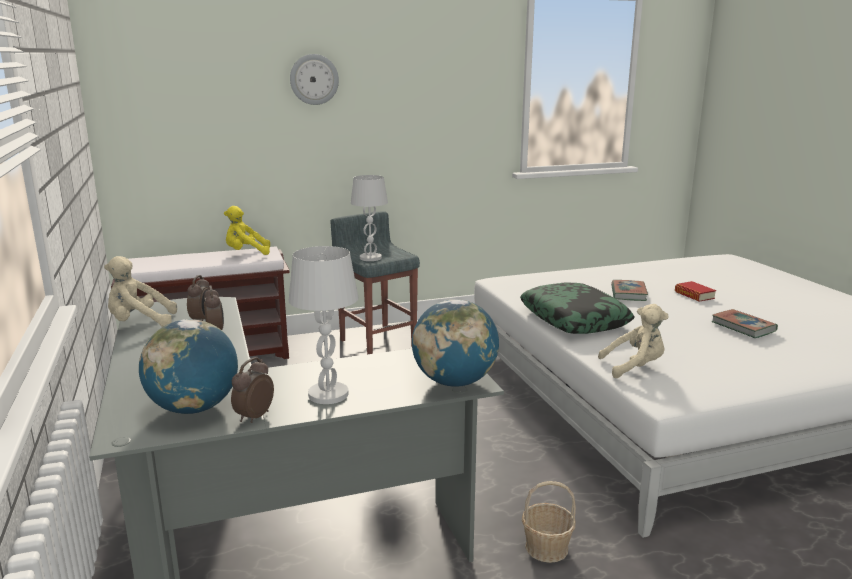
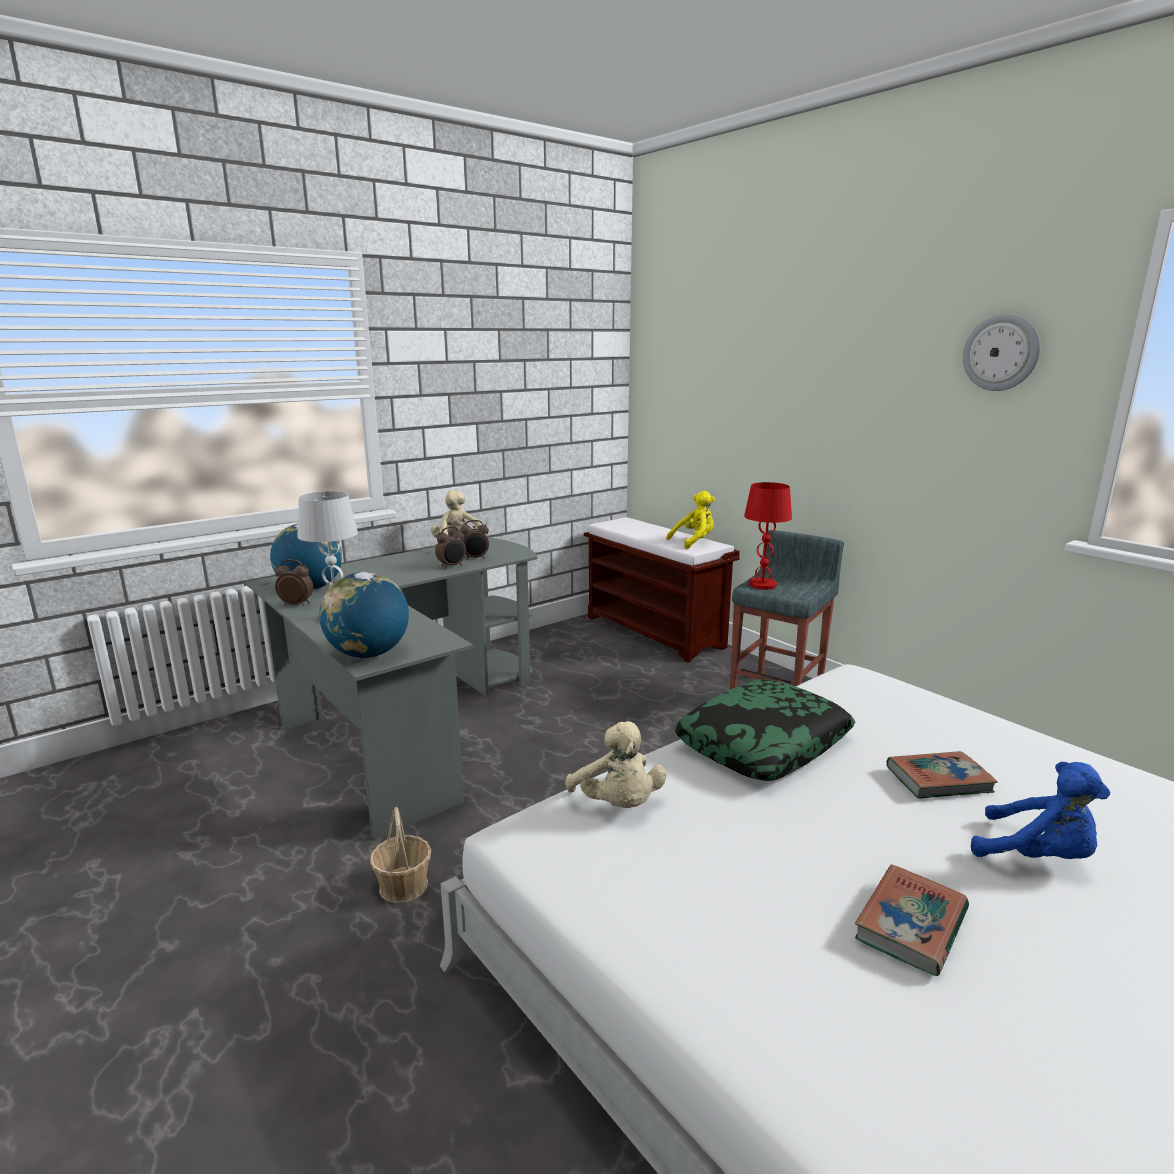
camera: 70 degrees right, 0 degrees up
(246, 253) = (694, 542): yellow plush toy -> yellow plush toy turned 90 degrees clockwise
(314, 79) = (799, 362): wall clock -> wall clock (1001, 352)
(370, 258) = (762, 585): white table lamp -> red table lamp
(694, 295) = (1037, 856): book -> blue plush toy

